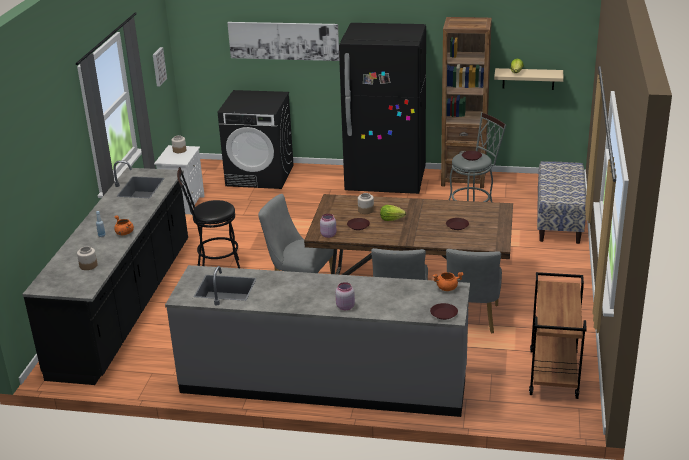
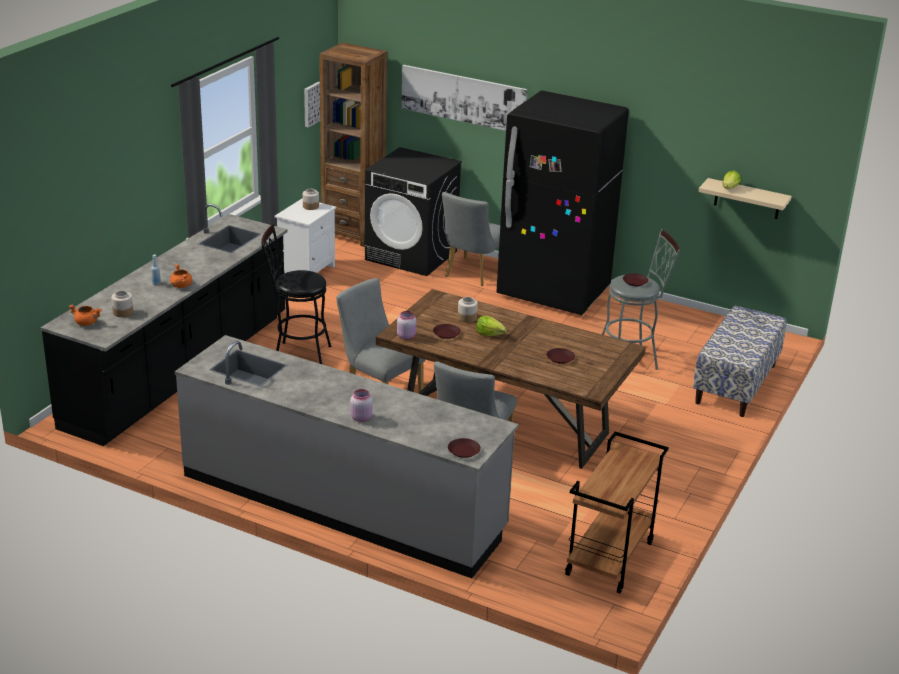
camera: 15 degrees right, 0 degrees up
(447, 288) = (488, 423): orange cooking pot -> orange cooking pot (87, 323)
(463, 179) = (650, 309): brown bookcase -> brown bookcase (353, 233)
(472, 320) = (553, 476): grey chair -> grey chair (472, 274)

